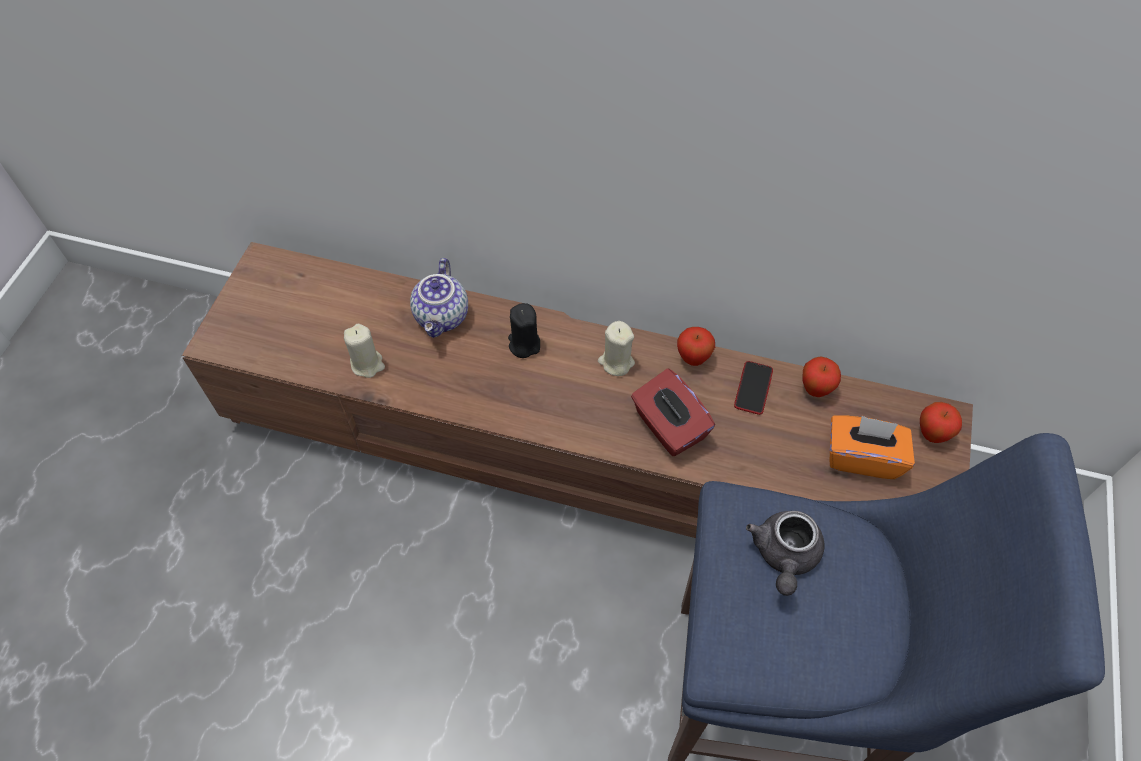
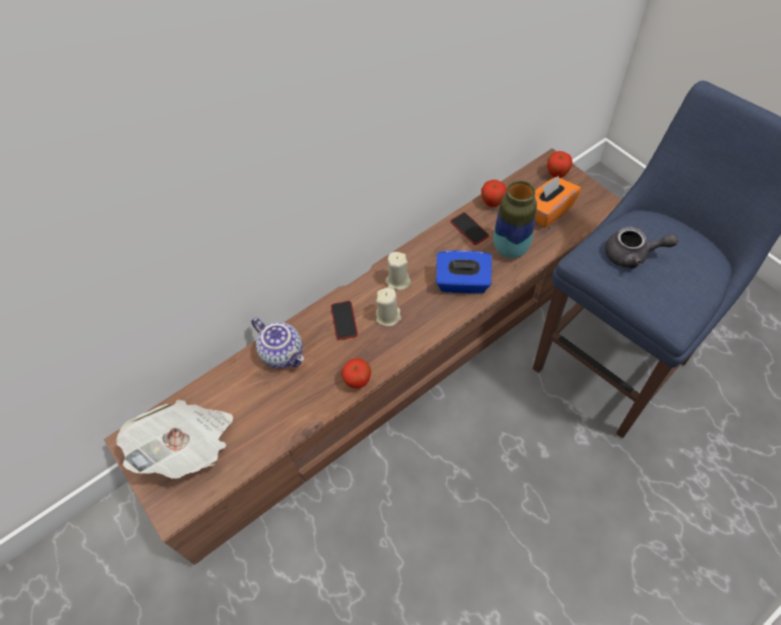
camera: 50 degrees left, 0 degrees up
(286, 308) = (187, 446): none -> newspaper
(367, 364) = (280, 418): beige candle -> beige candle (388, 316)
(524, 344) = (344, 320): black candle -> phone
(668, 427) = (462, 283): red tissue box -> blue tissue box
(693, 358) = (427, 243): apple -> apple (358, 382)
(764, 448) = (510, 248): none -> vase
(784, 556) = (632, 255): grey teapot -> grey teapot turned 45 degrees counterclockwise

